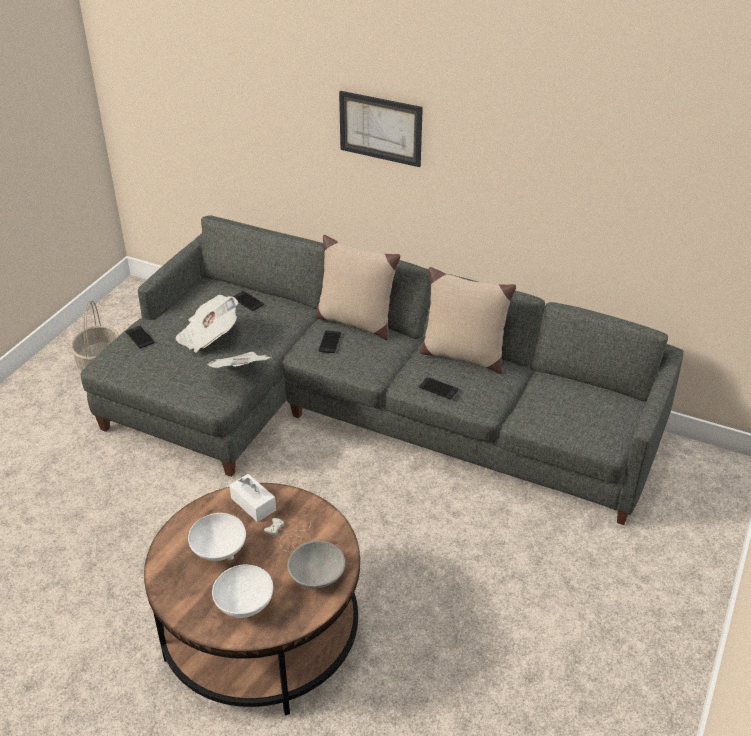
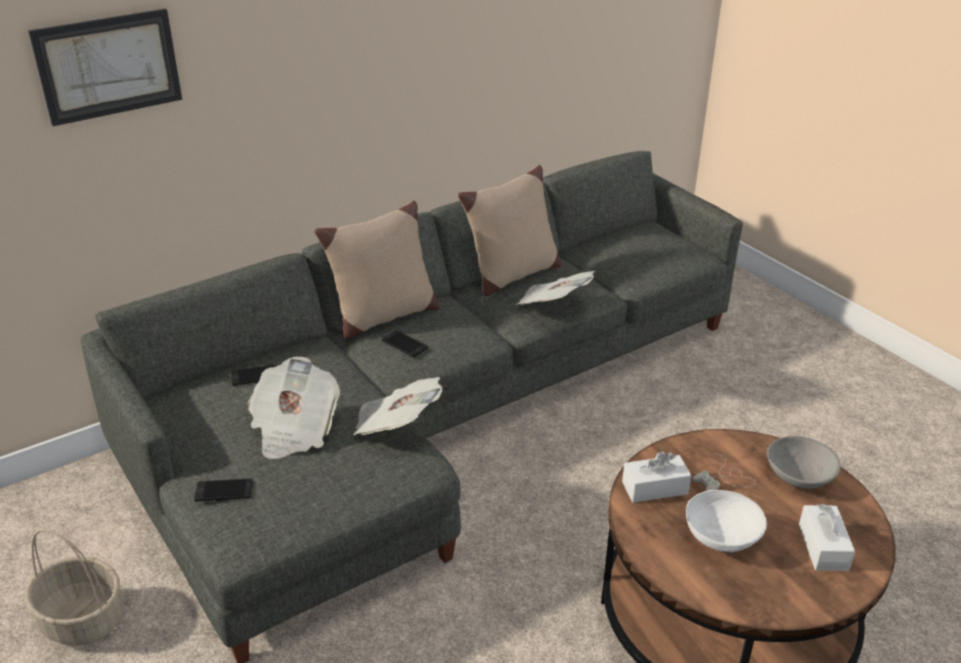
camera: 60 degrees left, 5 degrees down
(244, 606) = (823, 547): white bowl -> white tissue box
(380, 128) = (315, 66): picture -> picture (108, 66)
(438, 388) = (553, 305): phone -> newspaper

